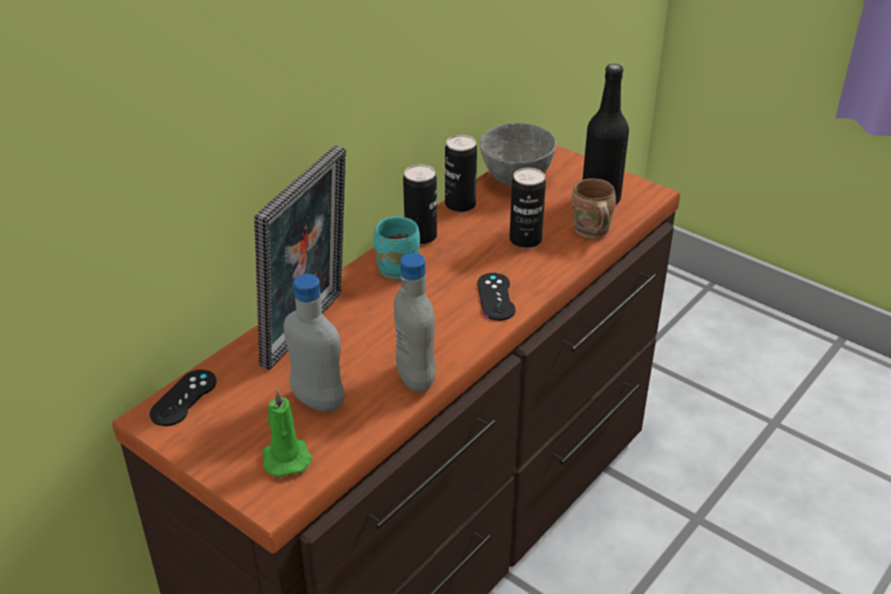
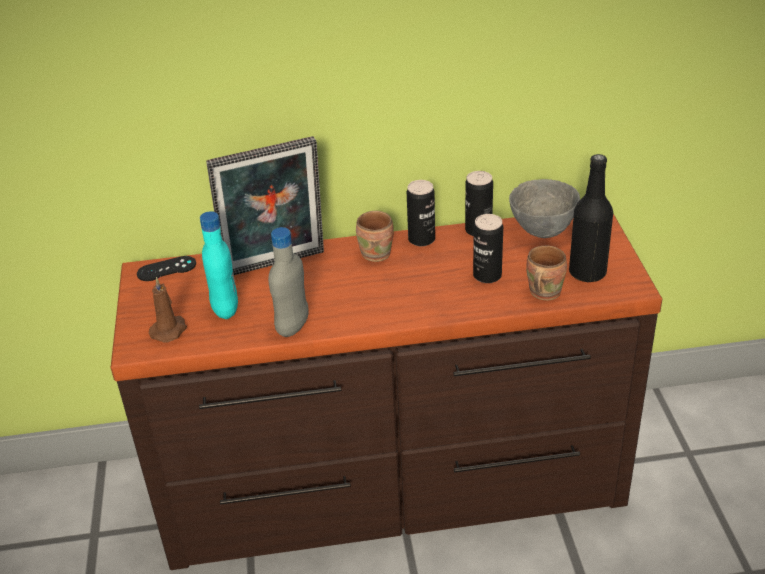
camera: 45 degrees right, 0 degrees up
(285, 457) = (169, 330): green candle -> brown candle
(318, 401) = (225, 309): grey bottle -> turquoise bottle
(398, 268) = (378, 253): turquoise mug -> brown mug
(496, 297) = (411, 303): black game controller -> none

